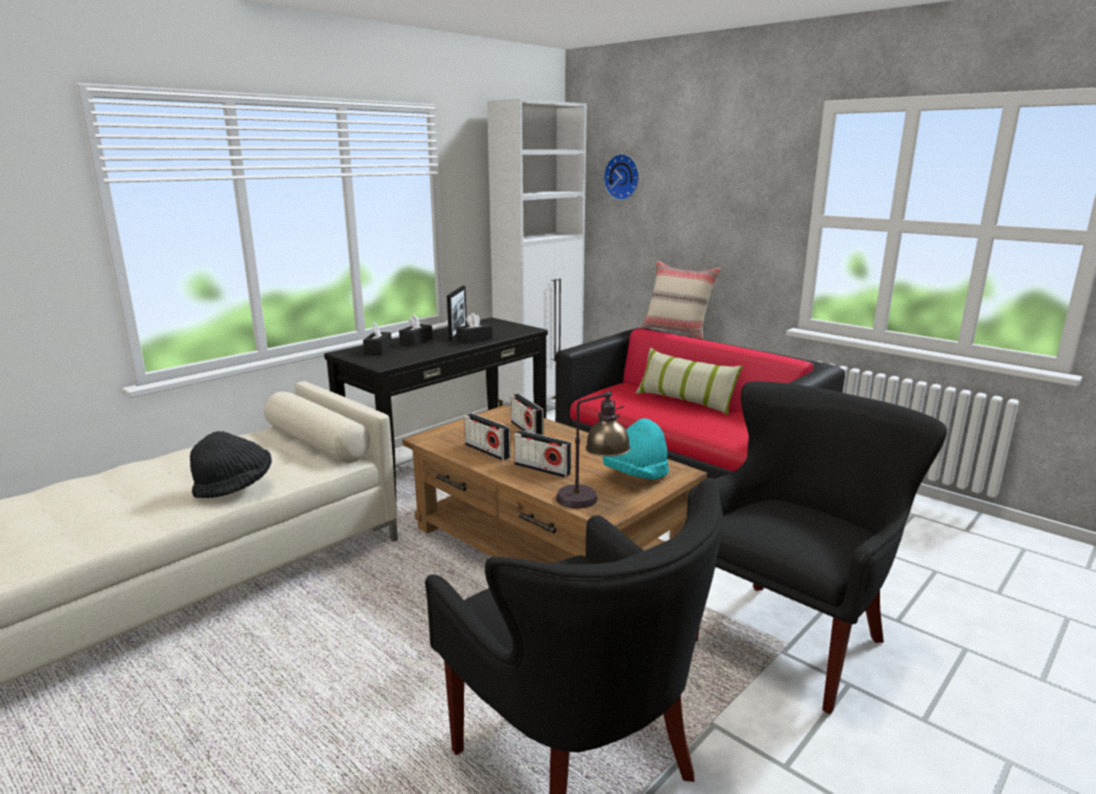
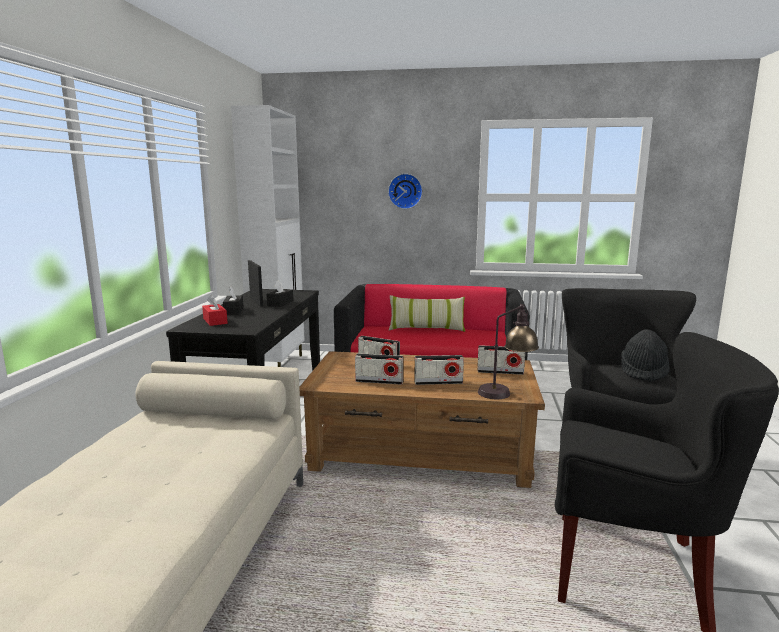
camera: 35 degrees left, 5 degrees down
(234, 486) = (213, 464): black hat -> black hat (643, 372)
(378, 350) = (215, 321): black tissue box -> red tissue box
(623, 177) = (325, 173): wall clock -> wall clock (405, 191)
(636, 476) = (500, 372): turquoise hat -> radio
(677, 332) = (390, 283): beige pillow -> none

